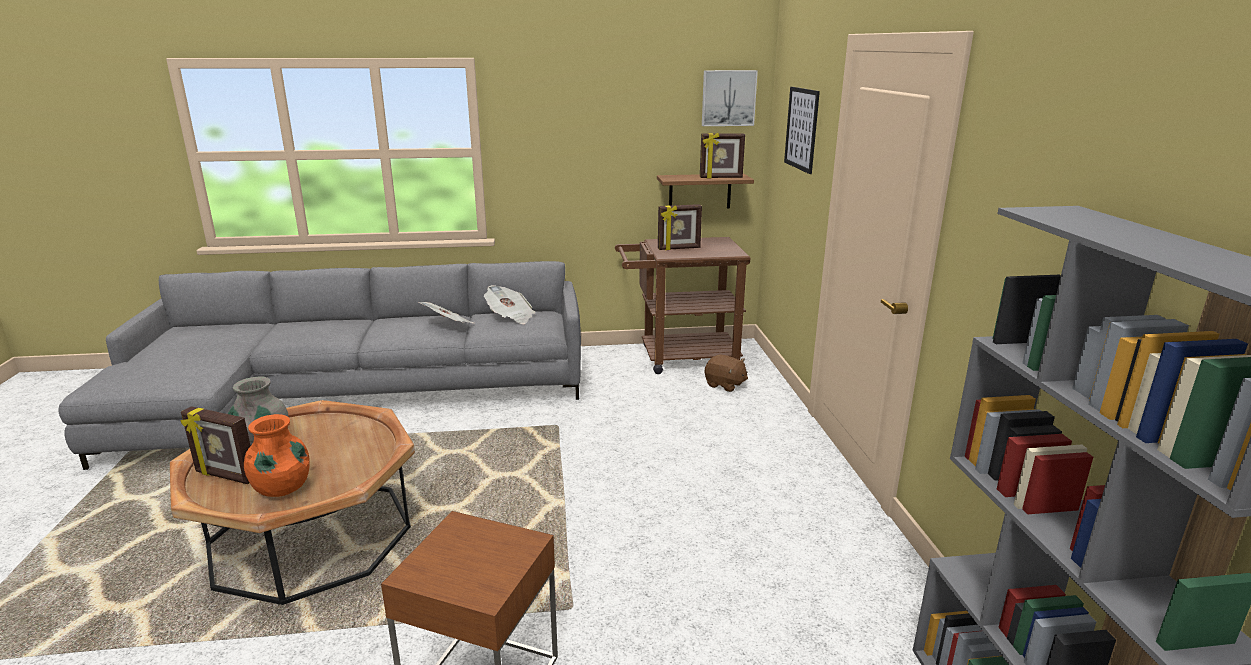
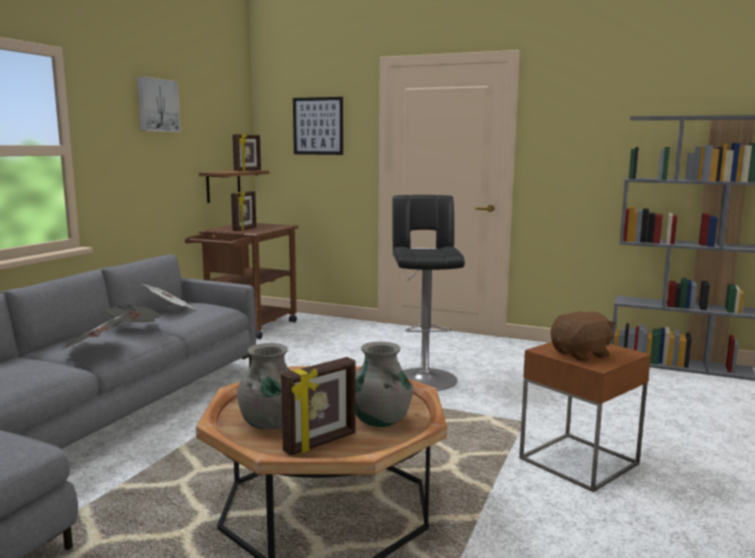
camera: 60 degrees left, 10 degrees down
(282, 488) = (380, 421): orange vase -> grey vase
(385, 332) = (95, 348): none -> newspaper
(651, 497) = (423, 377): none -> black stool
(725, 385) = (311, 329): brown plush toy -> brown plush toy (581, 354)
(728, 98) = (232, 108): picture -> picture (157, 105)

